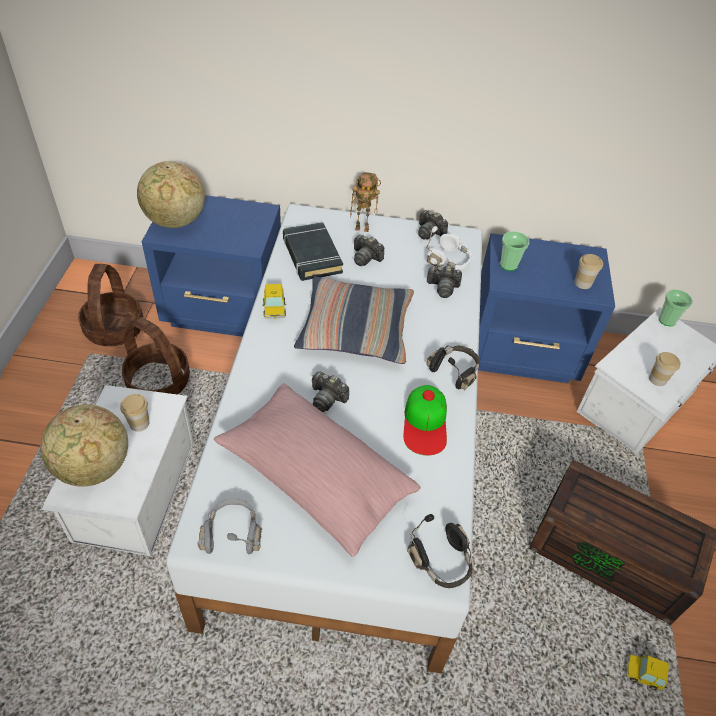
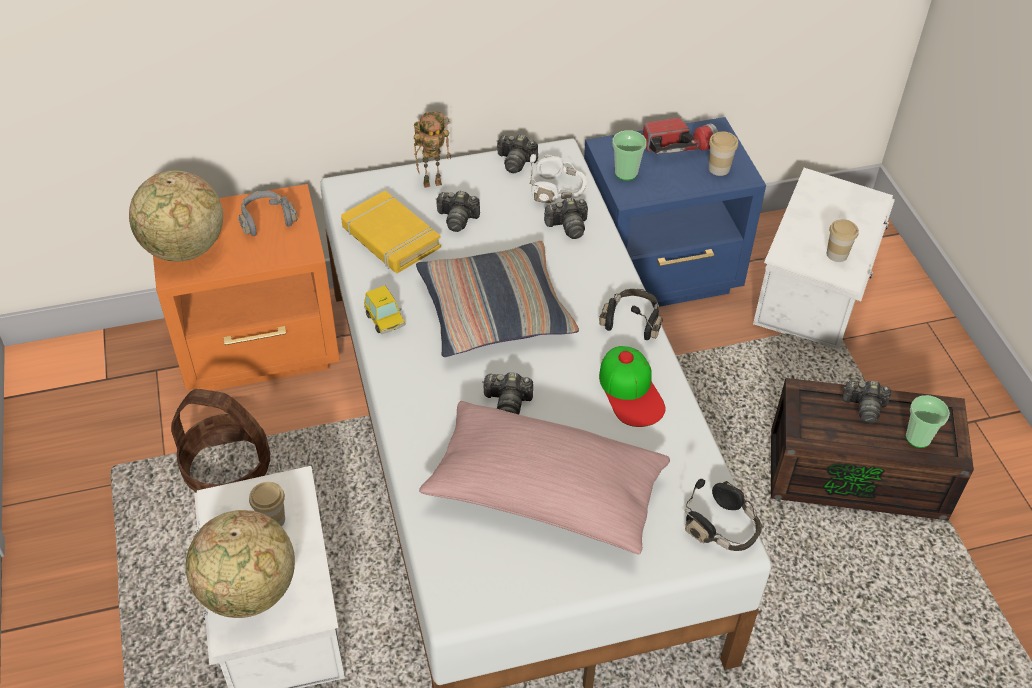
camera: 20 degrees left, 0 degrees up
(114, 328) = (123, 422): basket -> none
(225, 311) = (262, 348): blue nightstand -> orange nightstand
(232, 533) = (489, 585): grey headphones -> grey headphones (266, 220)
(311, 255) = (390, 238): black book -> yellow book
(559, 259) = (679, 147): none -> flashlight
(627, 506) = (864, 407): none -> camera
(643, 674) = (942, 581): toy car -> none
(667, 320) = (818, 181): cup -> cup (918, 438)

